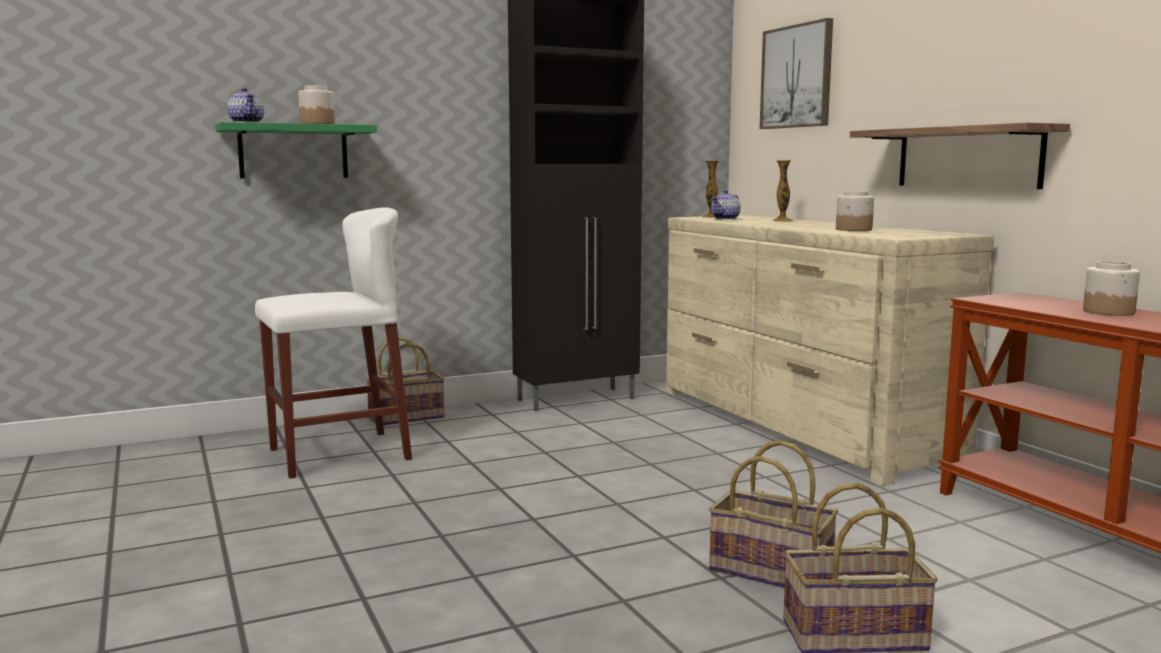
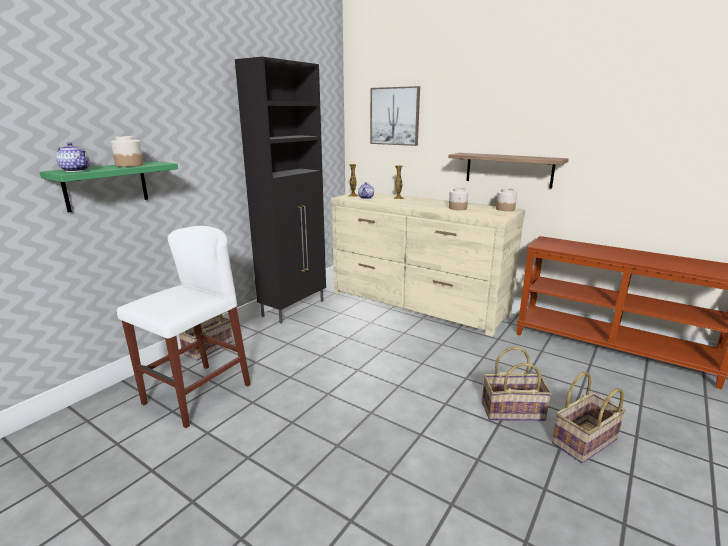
camera: 30 degrees left, 10 degrees up
(1109, 312) = (599, 250): jar -> jar (505, 209)

